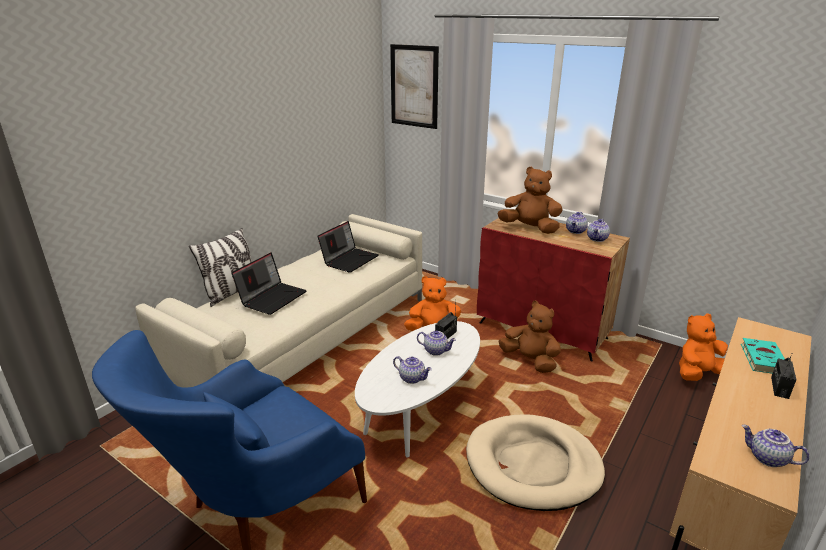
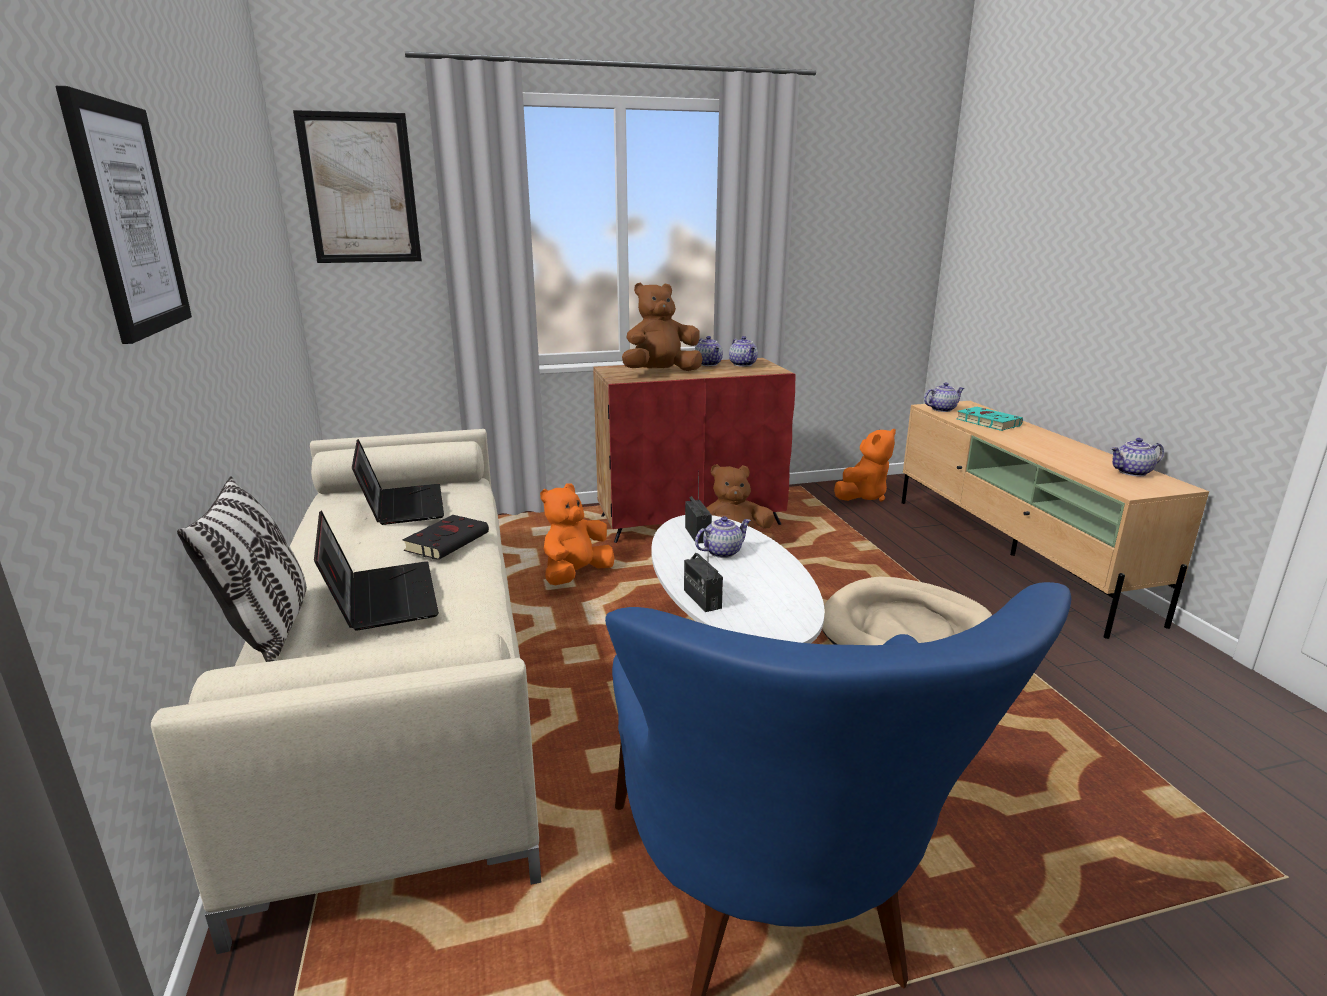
camera: 50 degrees left, 5 degrees down
(194, 131) = (129, 220): none -> picture
(332, 285) = (448, 541): none -> black book
(412, 378) = (762, 588): teapot -> teapot (941, 409)
(697, 374) = (863, 496): orange plush toy -> orange plush toy turned 150 degrees counterclockwise
(779, 387) = (1034, 433): radio -> radio (702, 599)

